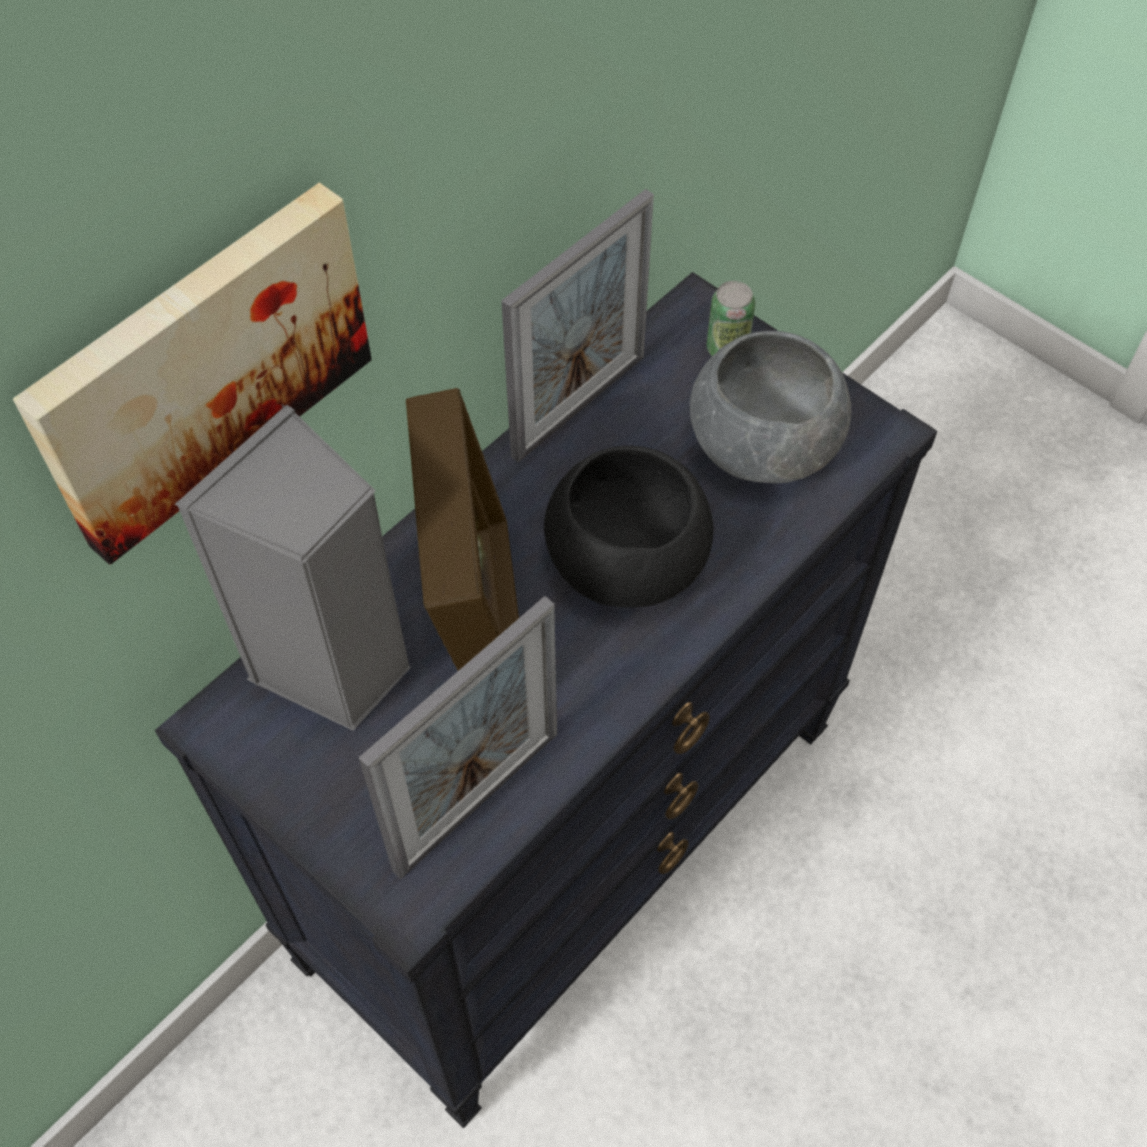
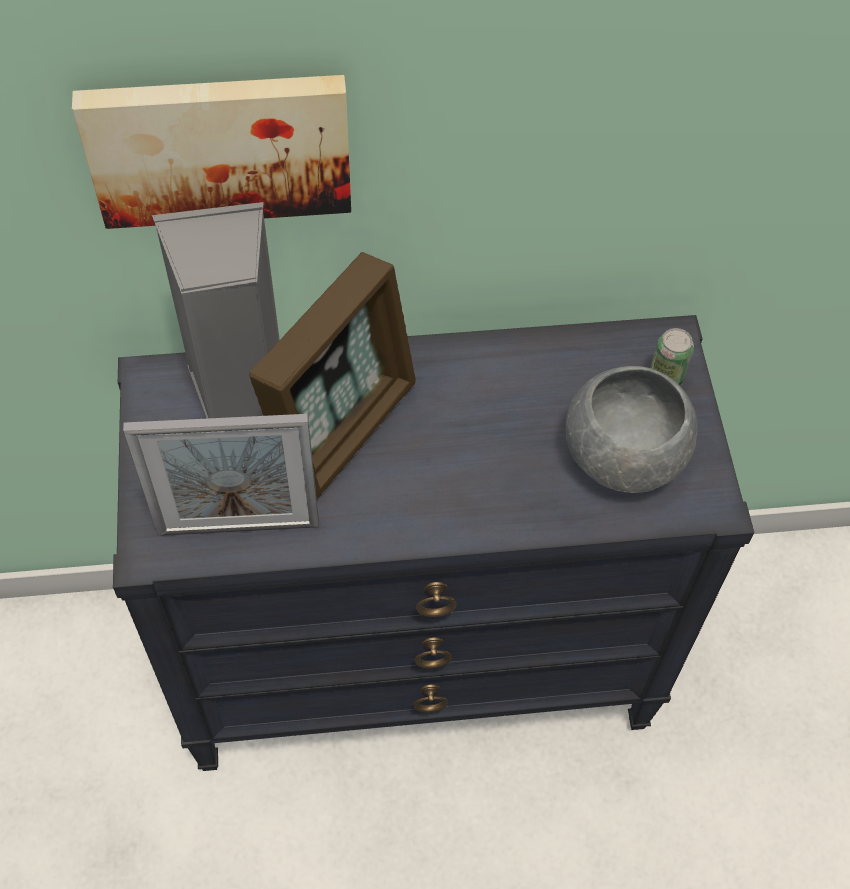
camera: 40 degrees right, 0 degrees up
(579, 406) = (531, 347): picture frame -> none
(626, 561) = (463, 461): black bowl -> none

